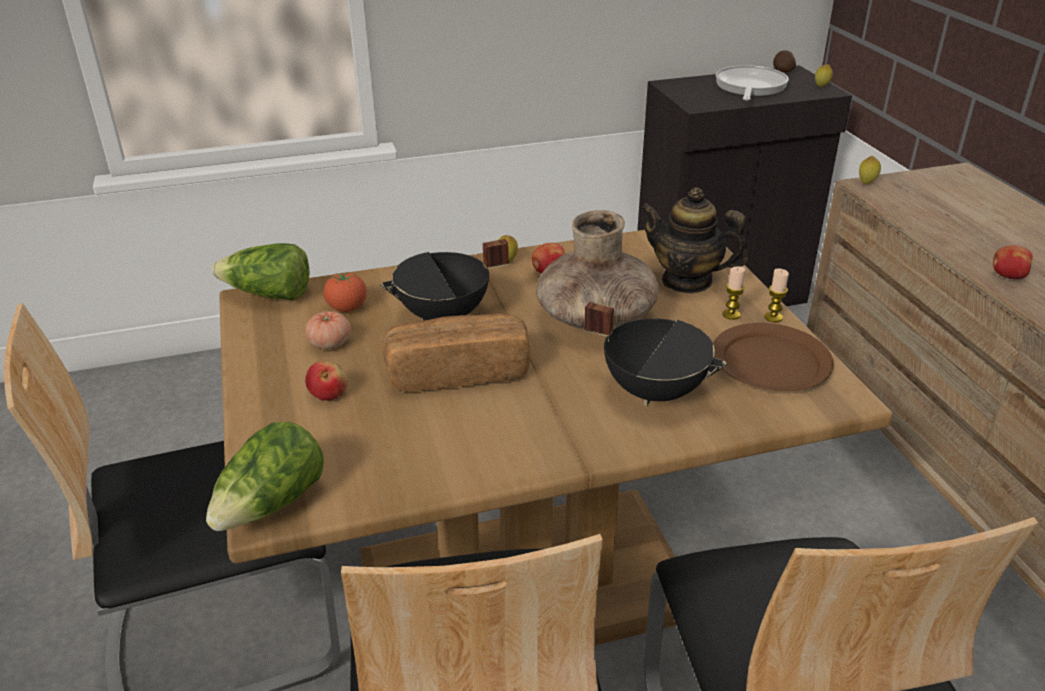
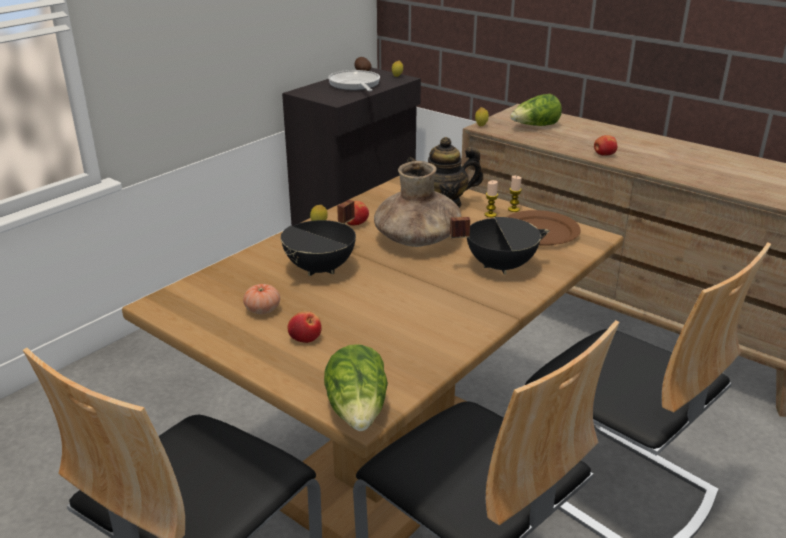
camera: 35 degrees left, 5 degrees down
(269, 295) = (170, 297): lettuce -> lettuce (535, 126)
(347, 308) = (244, 286): tomato -> none
(458, 372) = (374, 296): bread -> none

